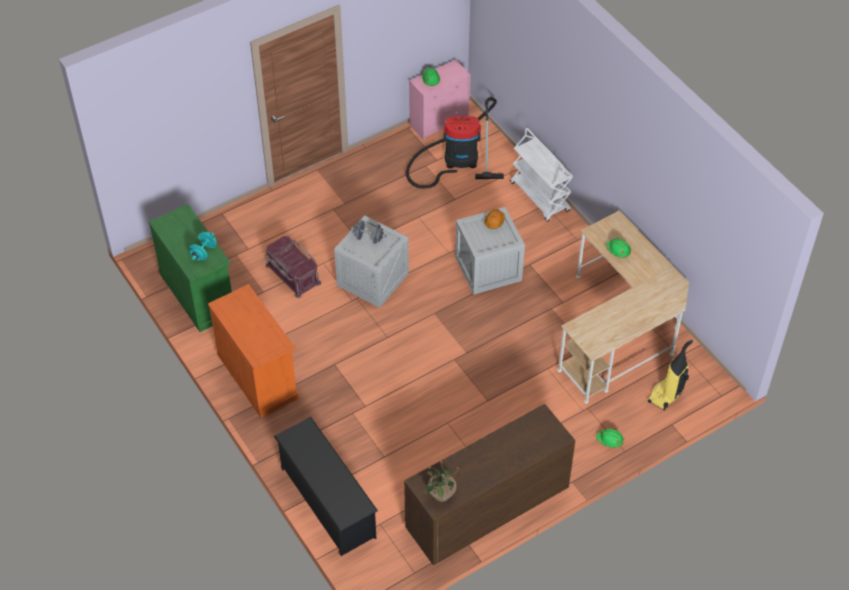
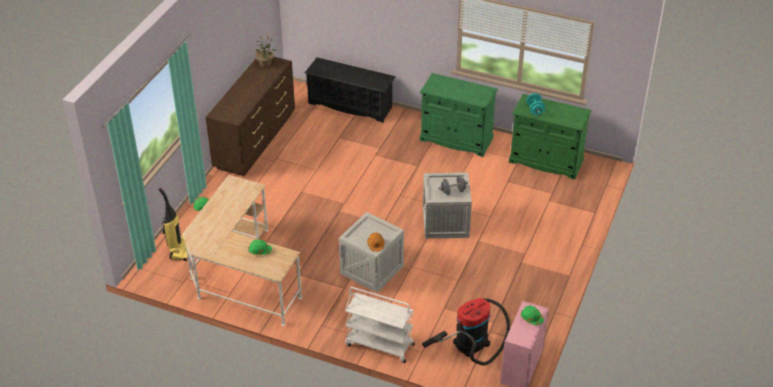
camera: 145 degrees right, 10 degrees down
(258, 376) = (456, 139): orange cabinet -> green cabinet
(292, 274) = (501, 200): red storage box -> none

